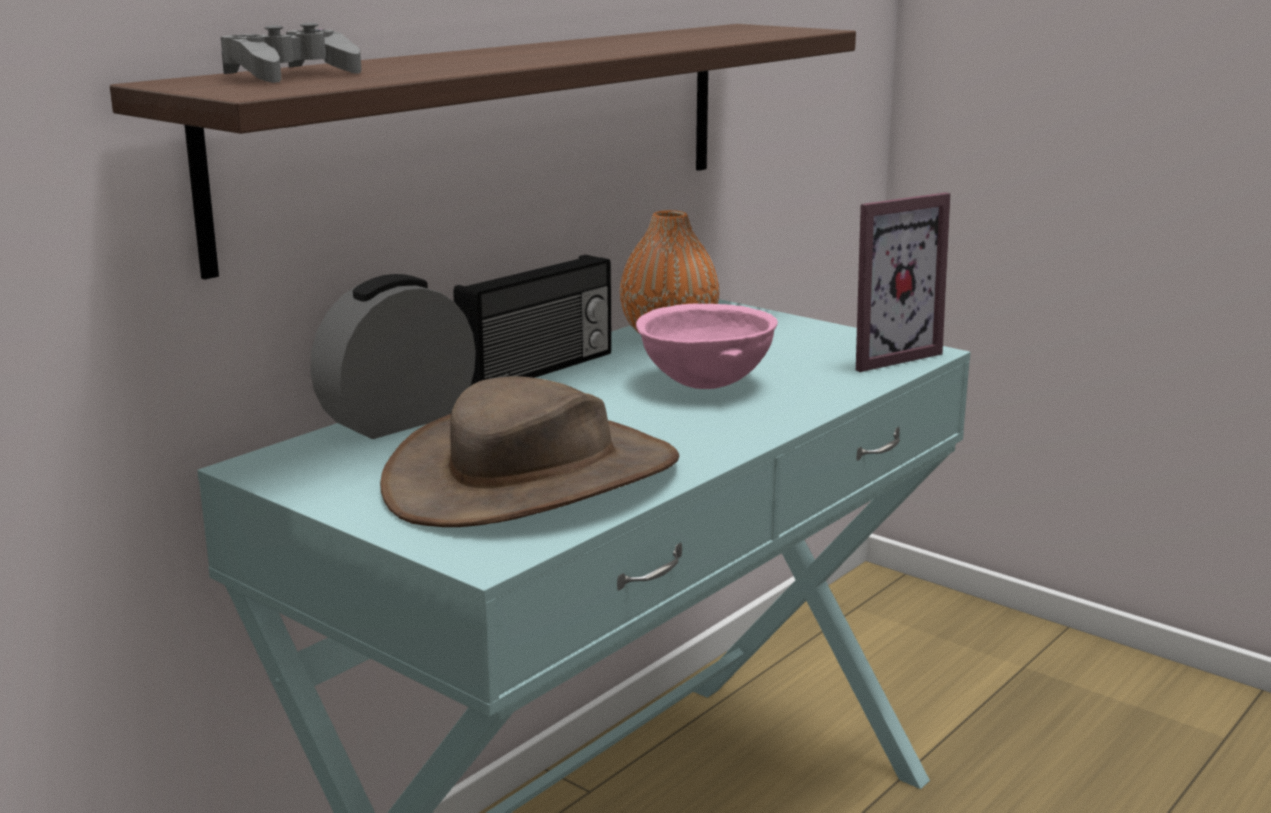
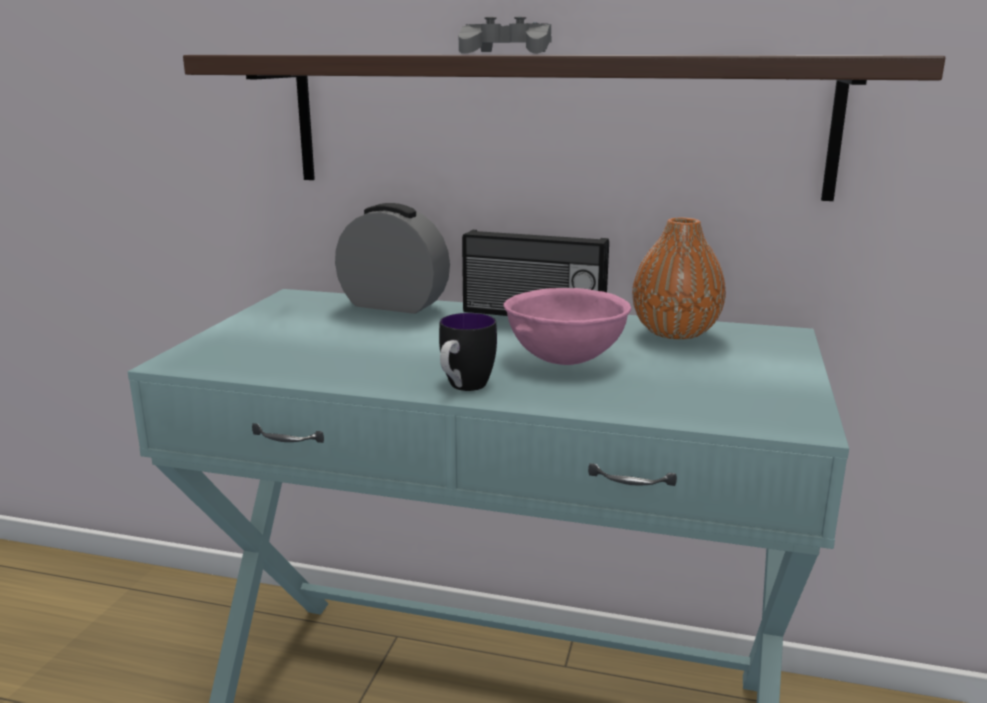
camera: 65 degrees right, 0 degrees up
(290, 75) = (314, 53): grey game controller -> grey game controller (506, 53)
(534, 478) = (316, 349): brown hat -> none
(742, 432) = (463, 388): none -> mug
(880, 355) = (754, 408): picture frame -> none

